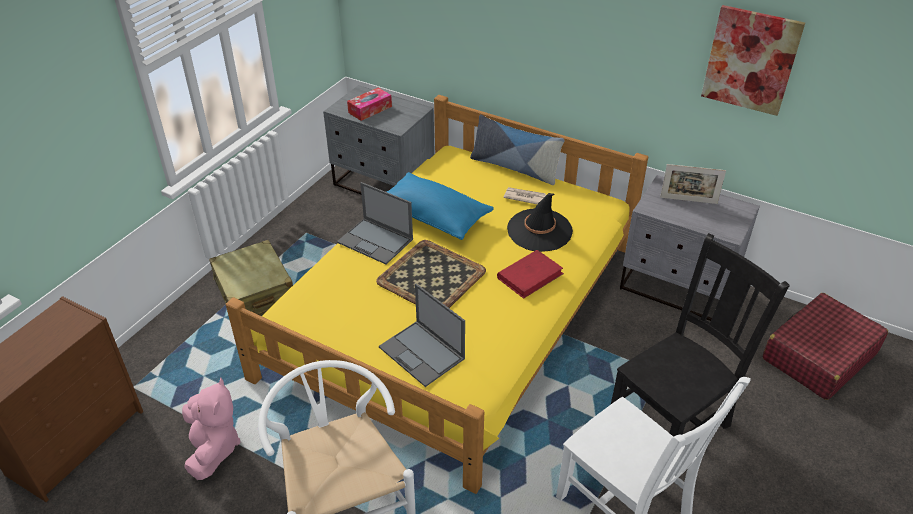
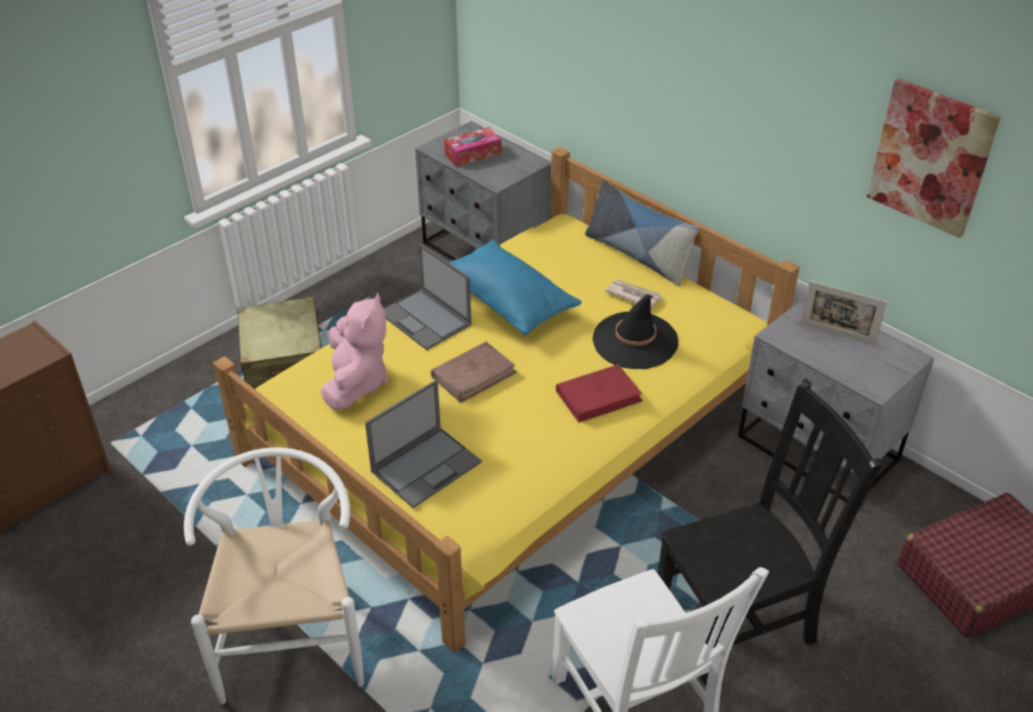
camera: 15 degrees right, 0 degrees up
(213, 448) = (172, 531): pink plush toy -> pink plush toy (356, 383)
(422, 353) = (427, 466): laptop -> laptop turned 105 degrees counterclockwise
(430, 277) = (473, 375): tray -> brown book

